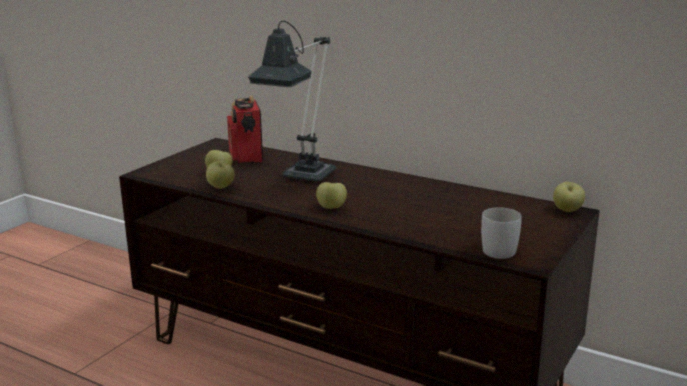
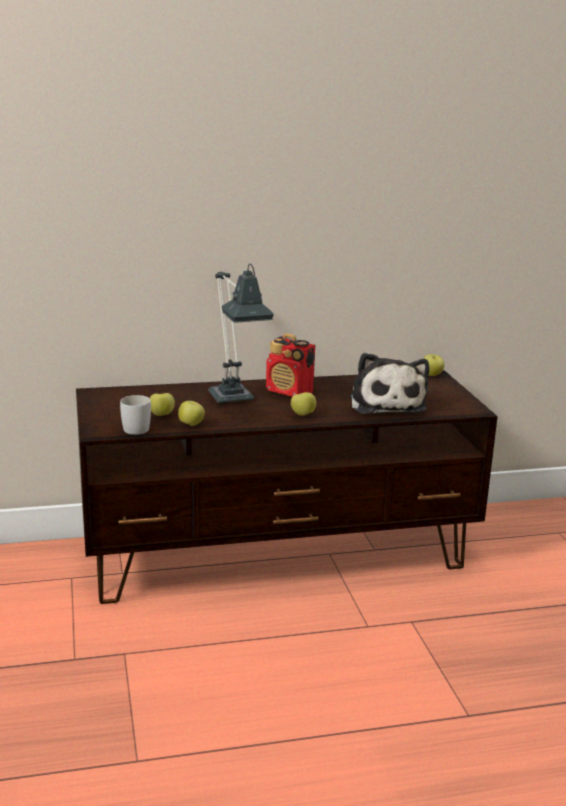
camera: 45 degrees left, 0 degrees up
(246, 157) = (148, 397): radio -> radio (290, 392)
(442, 223) = (386, 403): none -> plush toy
(500, 249) = (447, 408): white mug -> white mug (135, 427)

